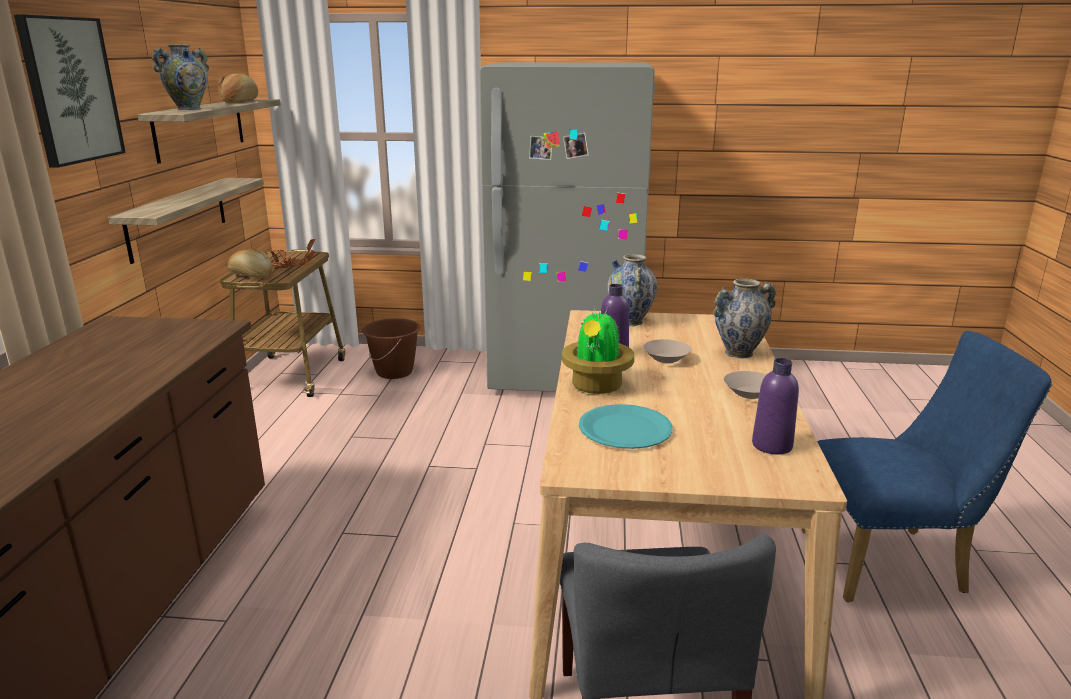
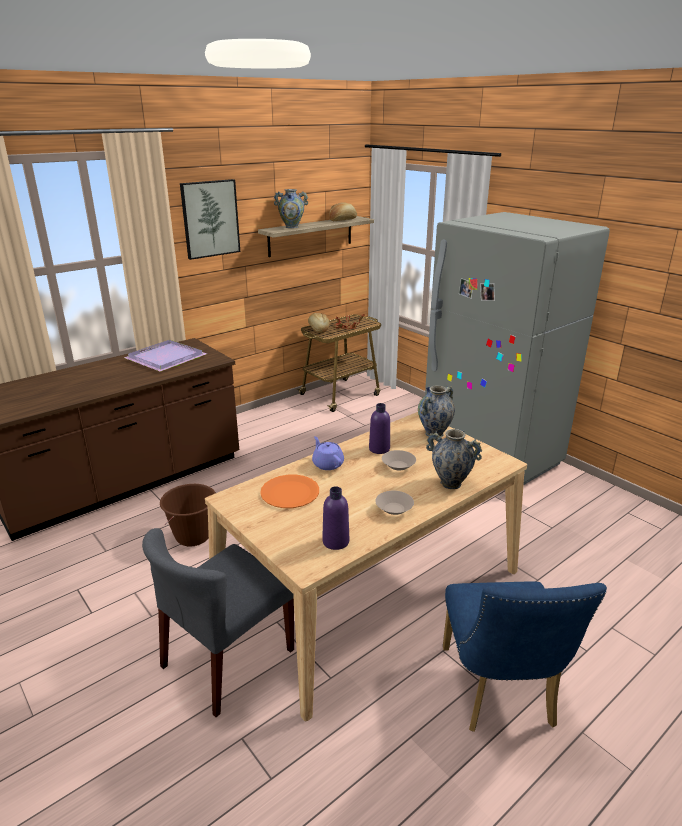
camera: 45 degrees right, 5 degrees up
(108, 352) = (164, 358): none -> purple tray
(178, 218) = (279, 288): shelf -> none
(394, 372) = (393, 414): brown bucket -> brown bucket (193, 536)
(596, 386) = (327, 464): potted plant -> purple teapot
(625, 429) = (290, 493): turquoise plate -> orange plate
(893, 563) = (499, 694): blue chair -> blue chair turned 45 degrees clockwise

